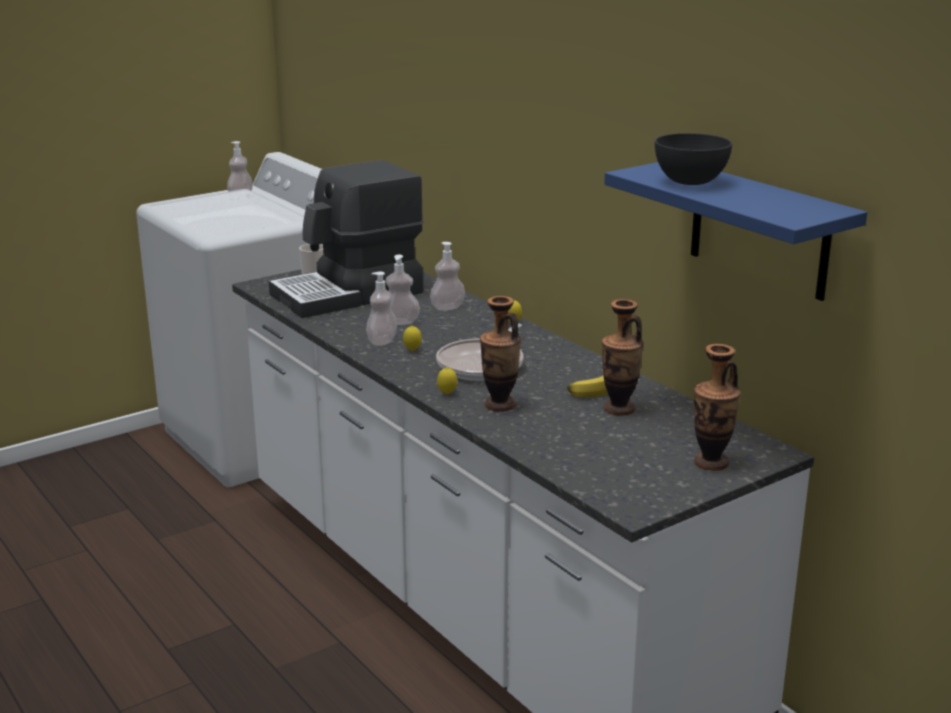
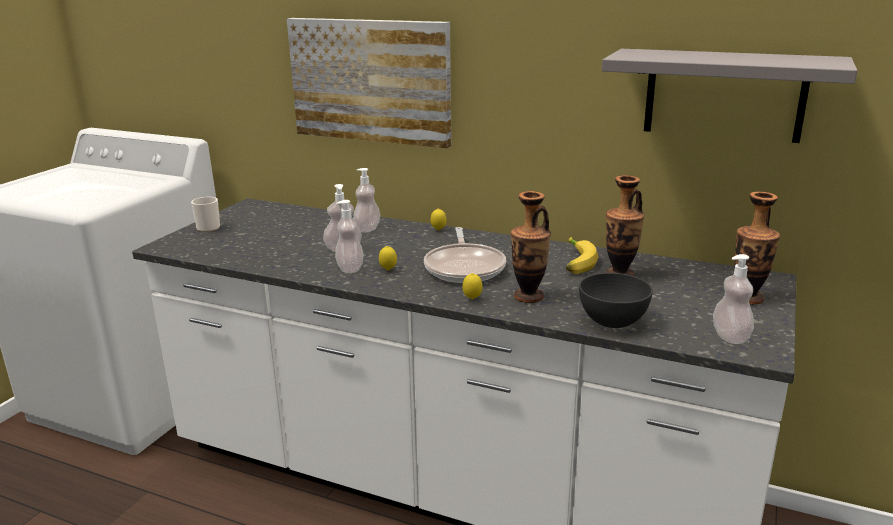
camera: 30 degrees left, 0 degrees up
(240, 197) = (72, 173): soap dispenser -> soap dispenser (730, 337)
(349, 294) = (264, 236): coffee machine -> none
(482, 150) = (371, 80): none -> picture
(689, 182) = (684, 56): grey bowl -> grey bowl (612, 322)
(759, 230) = (724, 95): blue shelf -> grey shelf

